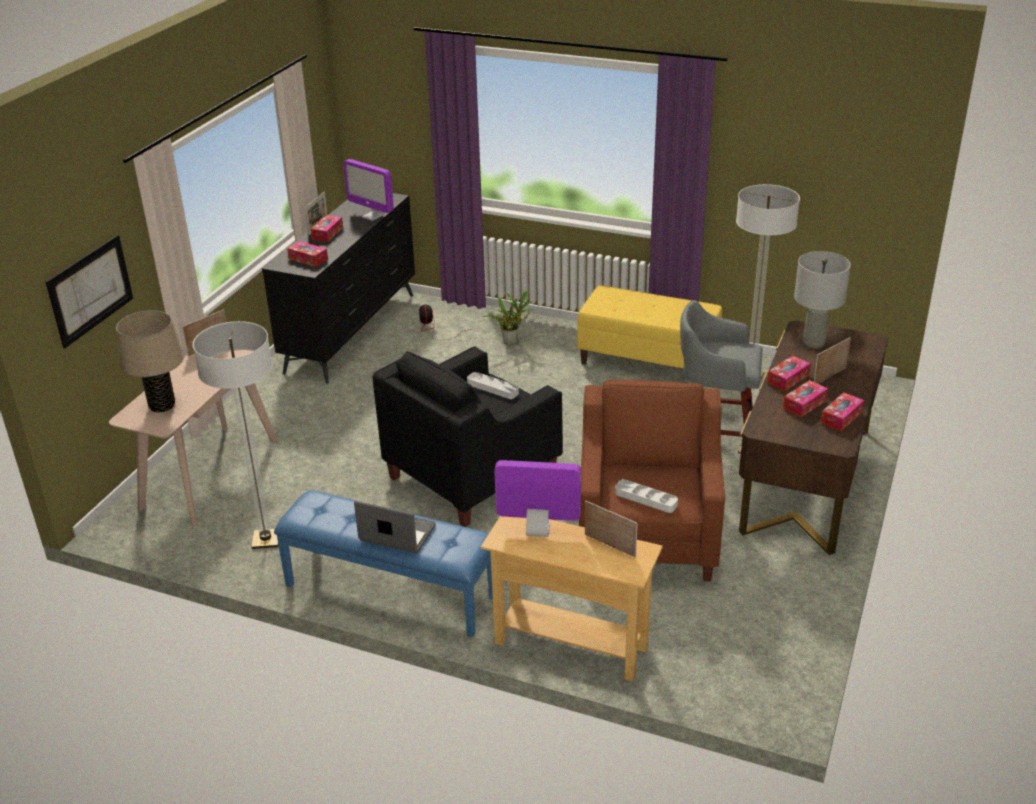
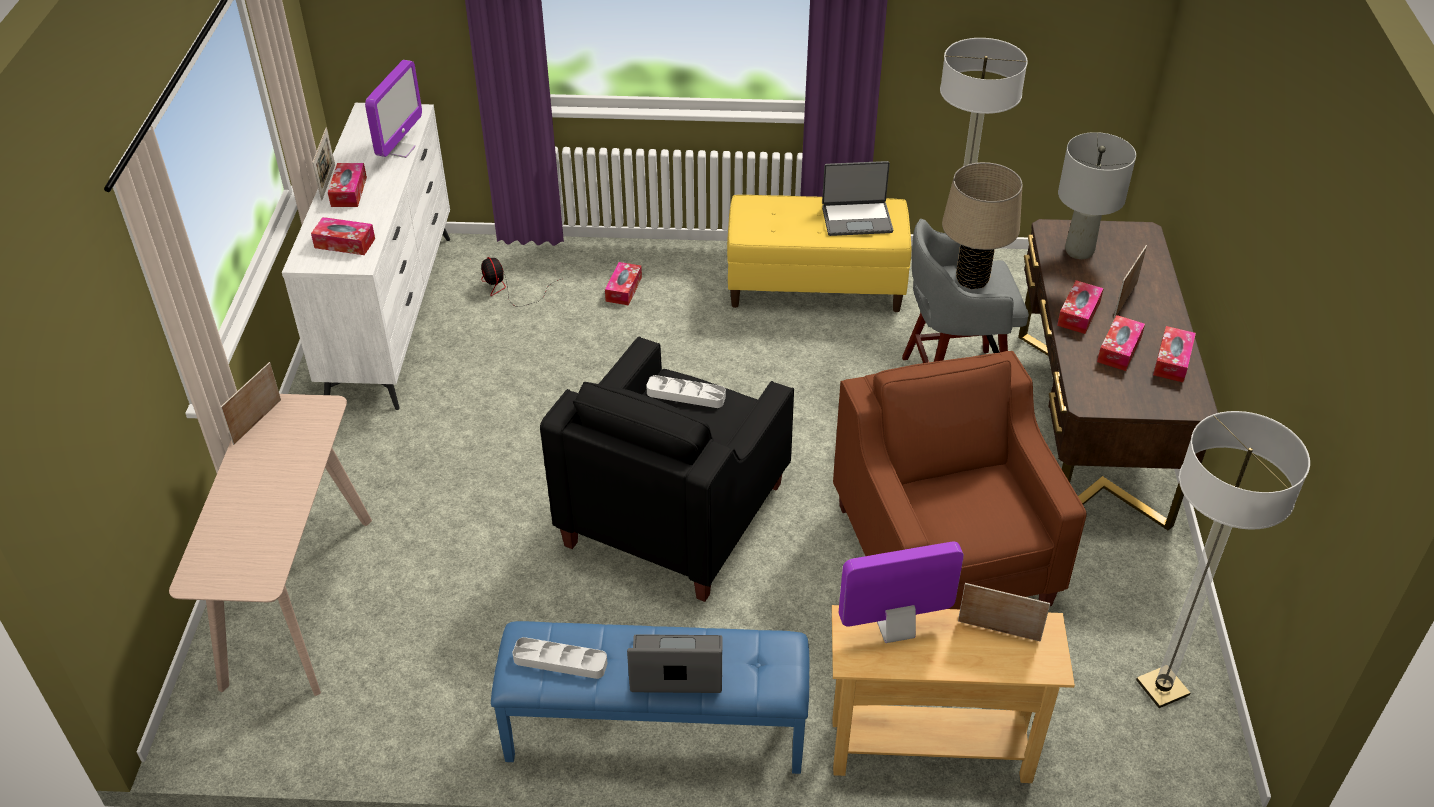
camera: 20 degrees left, 10 degrees up
(90, 290) = (94, 403): picture -> none
(162, 406) = (241, 545): beige table lamp -> beige table lamp (972, 280)
(266, 540) = (438, 693): floor lamp -> floor lamp (1162, 688)
(352, 332) = (392, 316): black dresser -> white dresser
(372, 216) = (400, 150): monitor -> monitor turned 90 degrees counterclockwise
(512, 341) = (623, 289): potted plant -> tissue box
(646, 499) = (976, 530): grey tray -> grey tray (560, 661)
(678, 311) = (857, 219): none -> laptop

